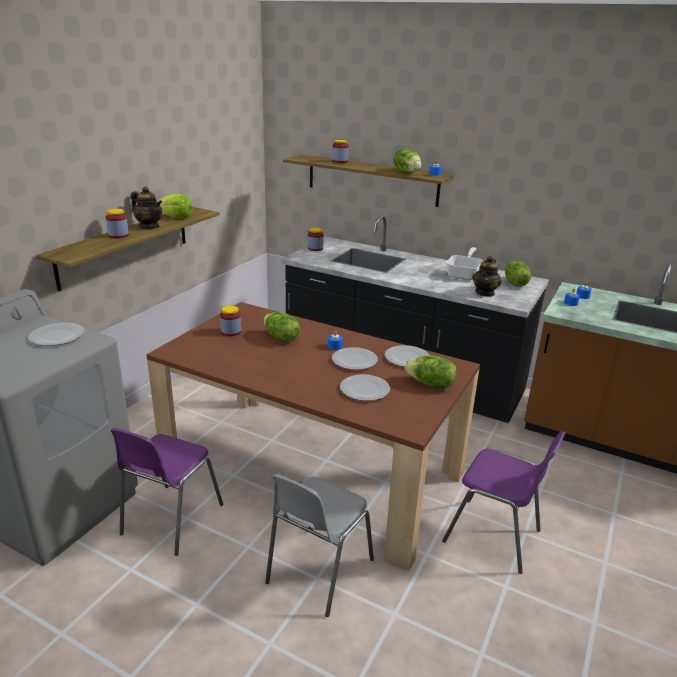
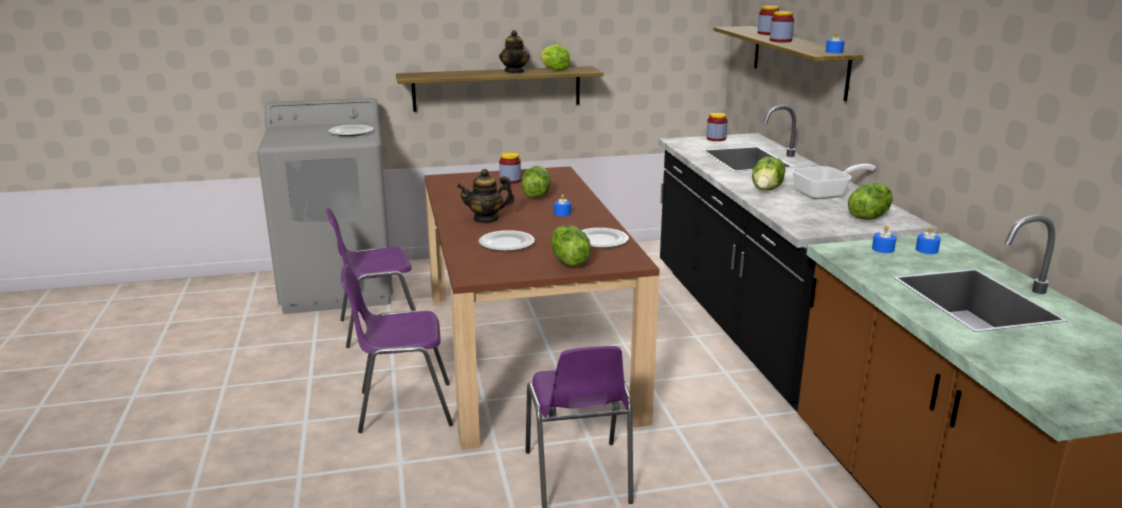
camera: 50 degrees right, 5 degrees down
(118, 235) = (476, 72): jar -> jar (780, 41)
(317, 572) = (403, 408): grey chair -> purple chair
(355, 360) = (552, 226): plate -> none
(407, 172) = (806, 47): lettuce -> lettuce (767, 189)
(485, 293) = (797, 212): teapot -> teapot (486, 219)

